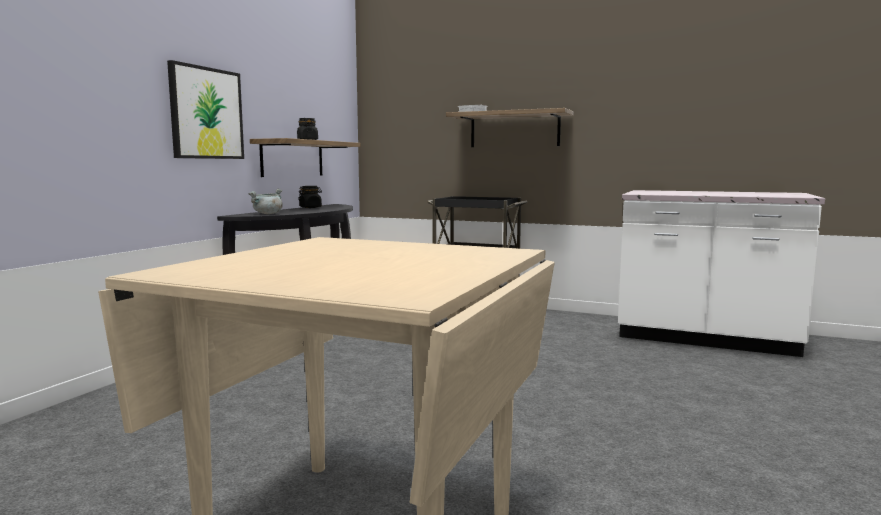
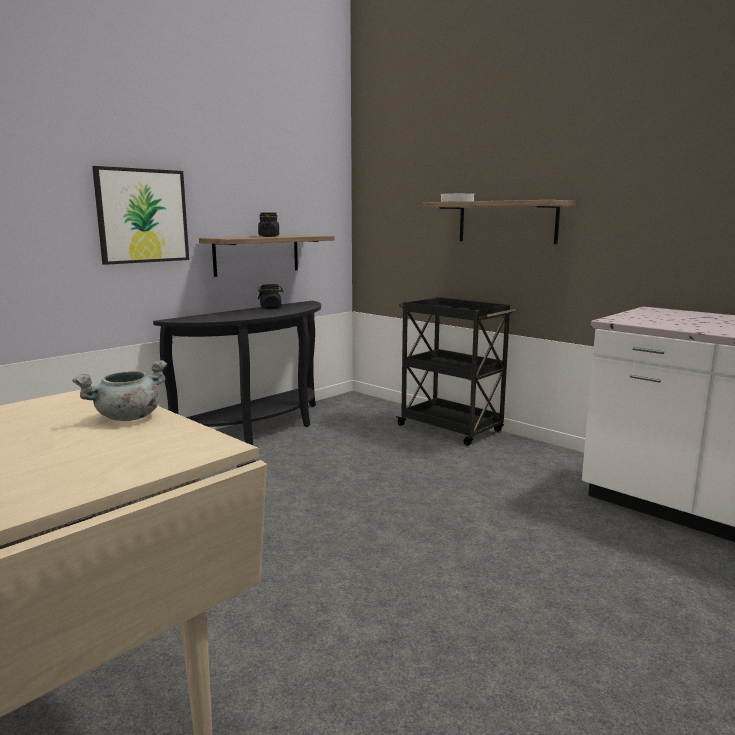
camera: 20 degrees right, 5 degrees up
(268, 214) = (204, 319): grey cooking pot -> grey cooking pot (127, 418)

